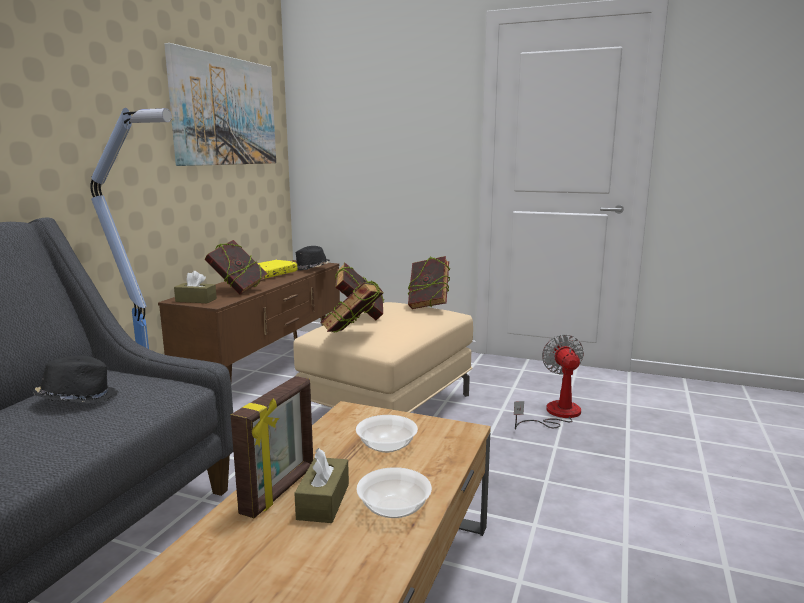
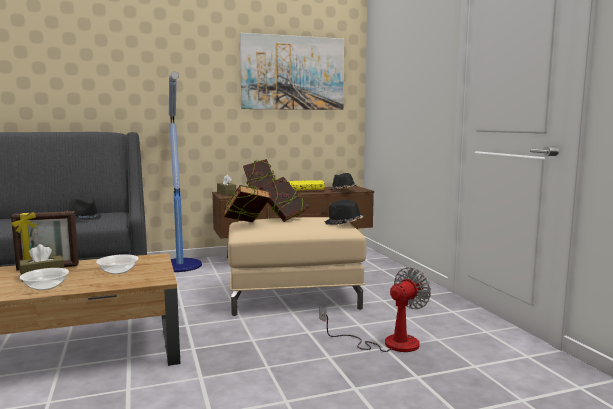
camera: 50 degrees right, 5 degrees down
(428, 306) = (344, 223): book -> black hat

